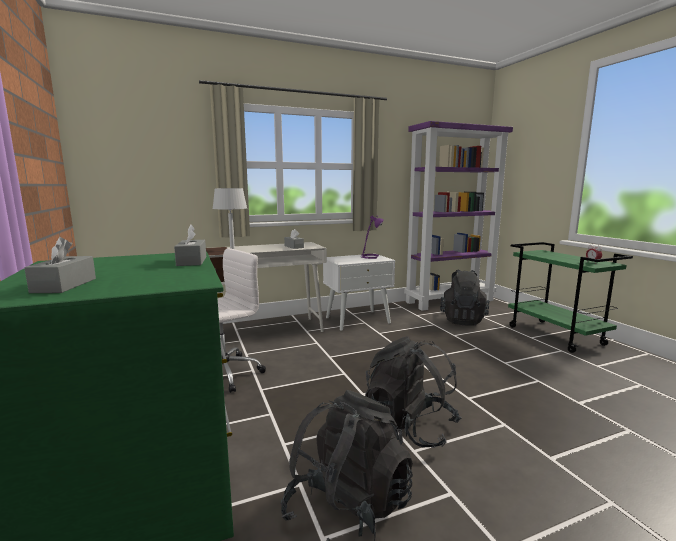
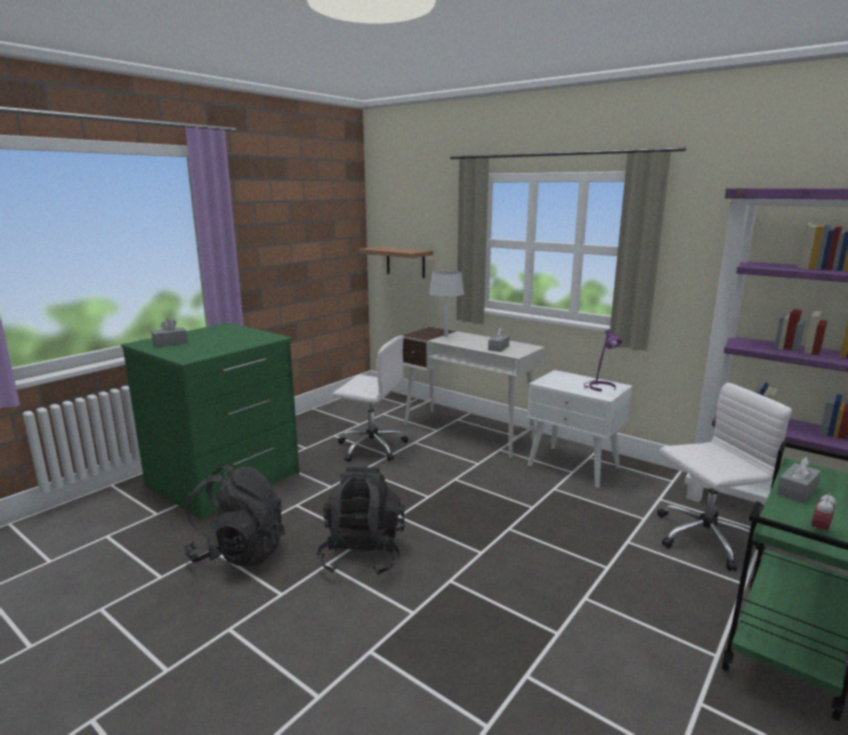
camera: 60 degrees right, 5 degrees up
(135, 189) = (405, 262): none -> shelf
(192, 261) = (248, 344): grey tissue box -> grey tissue box (796, 491)
(462, 320) = (703, 539): black backpack -> white office chair

